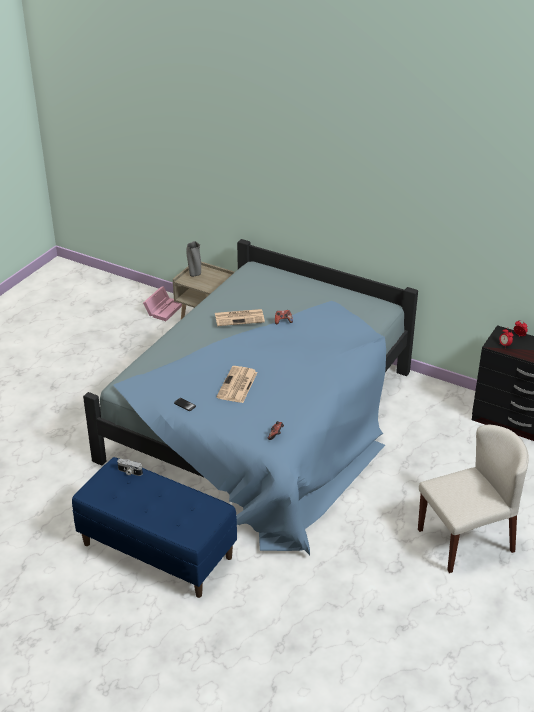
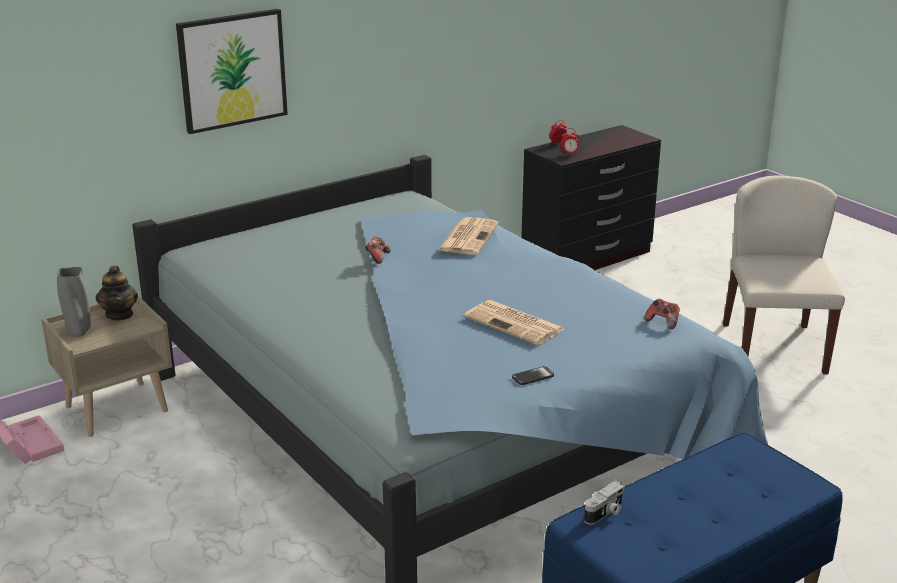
camera: 65 degrees left, 10 degrees down
(219, 277) = (119, 314): none -> teapot
(240, 318) = (331, 284): newspaper -> newspaper (468, 237)
(304, 186) = (232, 70): none -> picture

